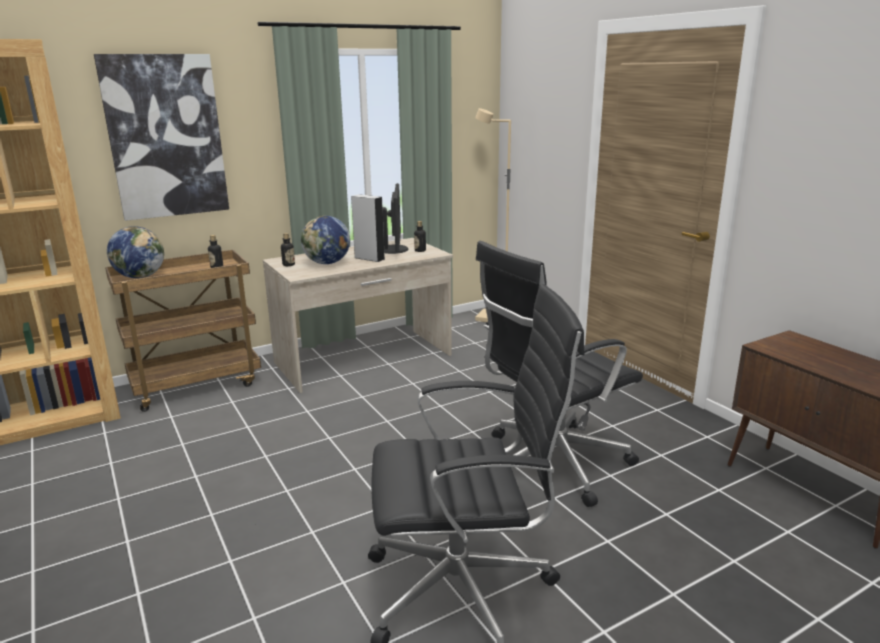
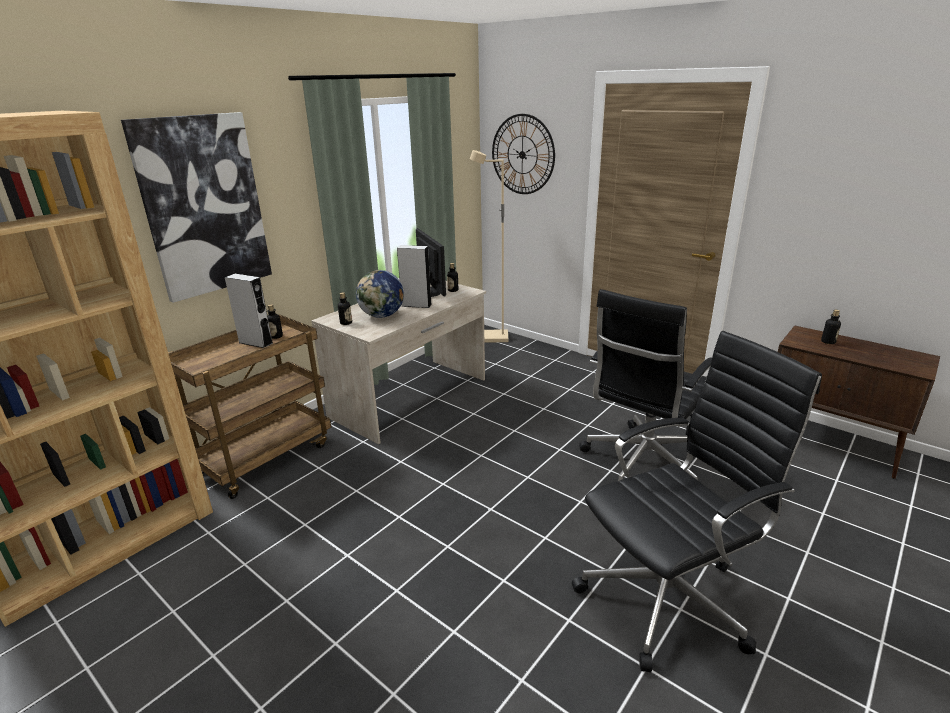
camera: 20 degrees left, 5 degrees up
(140, 277) = (204, 360): globe -> none
(195, 269) = (255, 343): none -> grey speaker
(533, 115) = (522, 155): none -> wall clock
(812, 351) = (828, 342): none -> bottle

